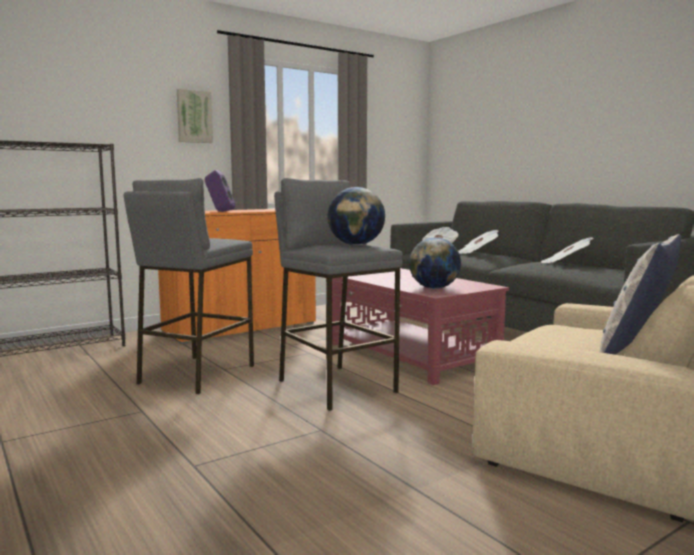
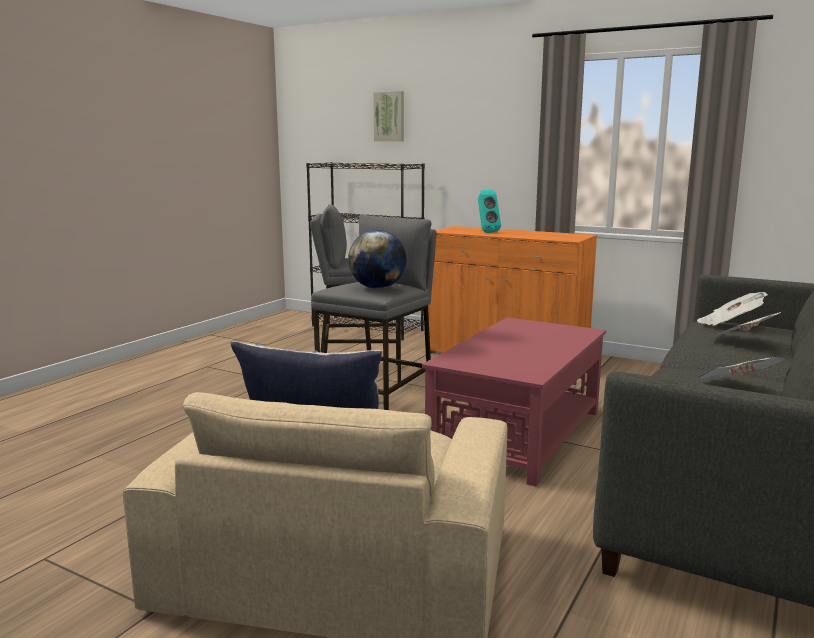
camera: 65 degrees right, 5 degrees up
(194, 116) = (512, 130): picture -> picture (389, 116)
(220, 211) = (486, 232): purple speaker -> turquoise speaker
(434, 288) = (479, 358): globe -> none

